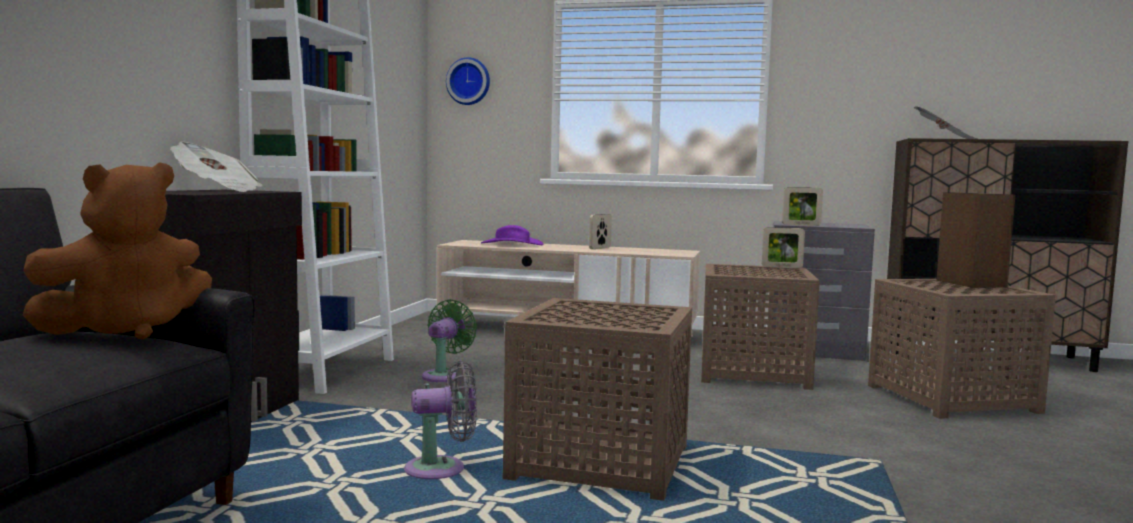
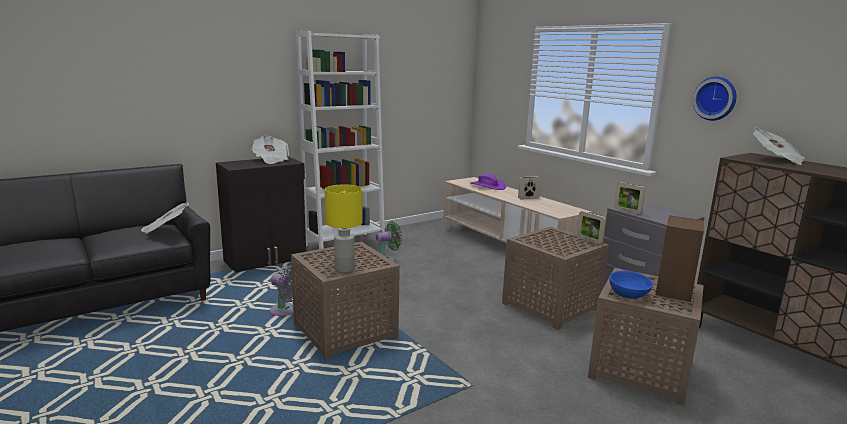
camera: 40 degrees right, 10 degrees up
(126, 331) = (165, 230): brown plush toy -> newspaper
(469, 81) = (491, 78): wall clock -> wall clock (716, 98)
(645, 320) = (344, 269): none -> yellow table lamp
(958, 290) = (627, 294): none -> blue bowl

